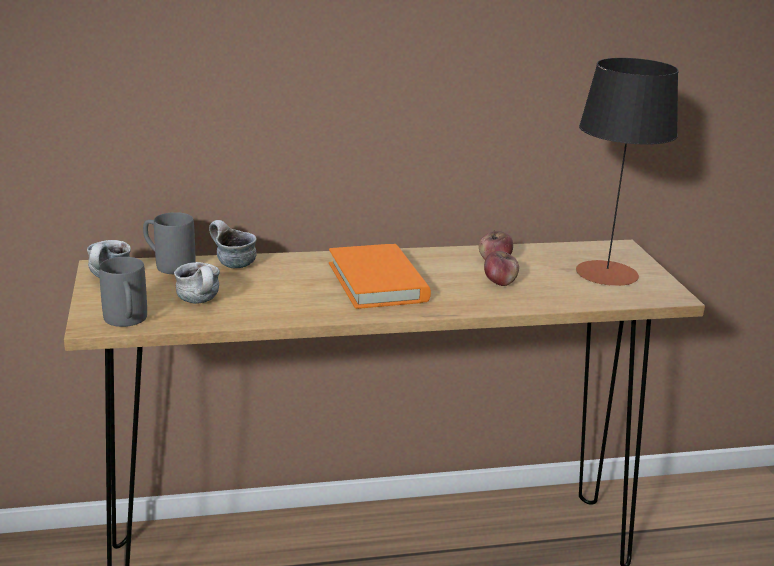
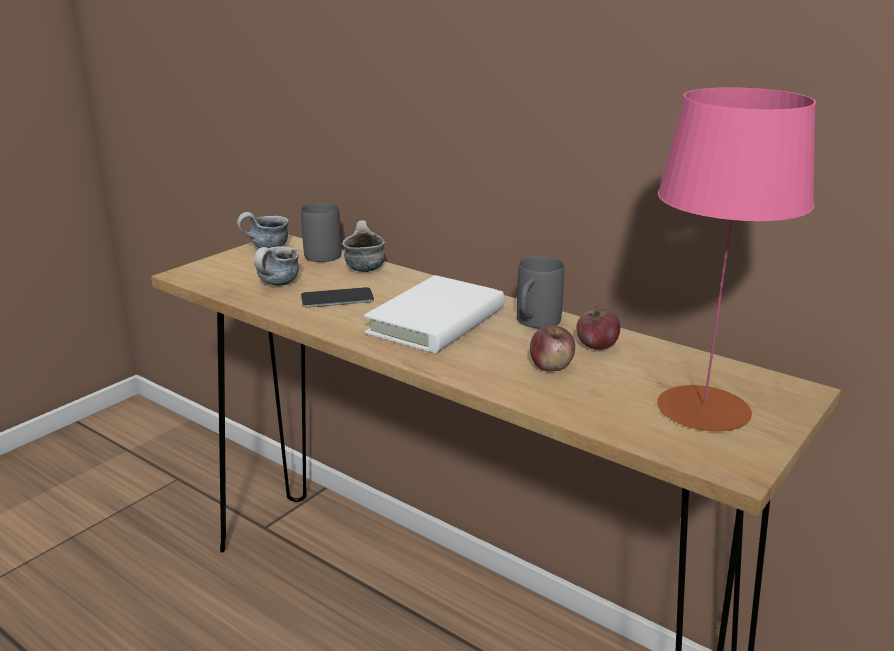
camera: 50 degrees right, 0 degrees up
(127, 322) = (203, 279): grey mug -> grey mug (534, 323)
(274, 294) = (337, 298): none -> phone
(377, 282) = (436, 321): orange book -> white book
(606, 273) = (704, 408): black table lamp -> pink table lamp

